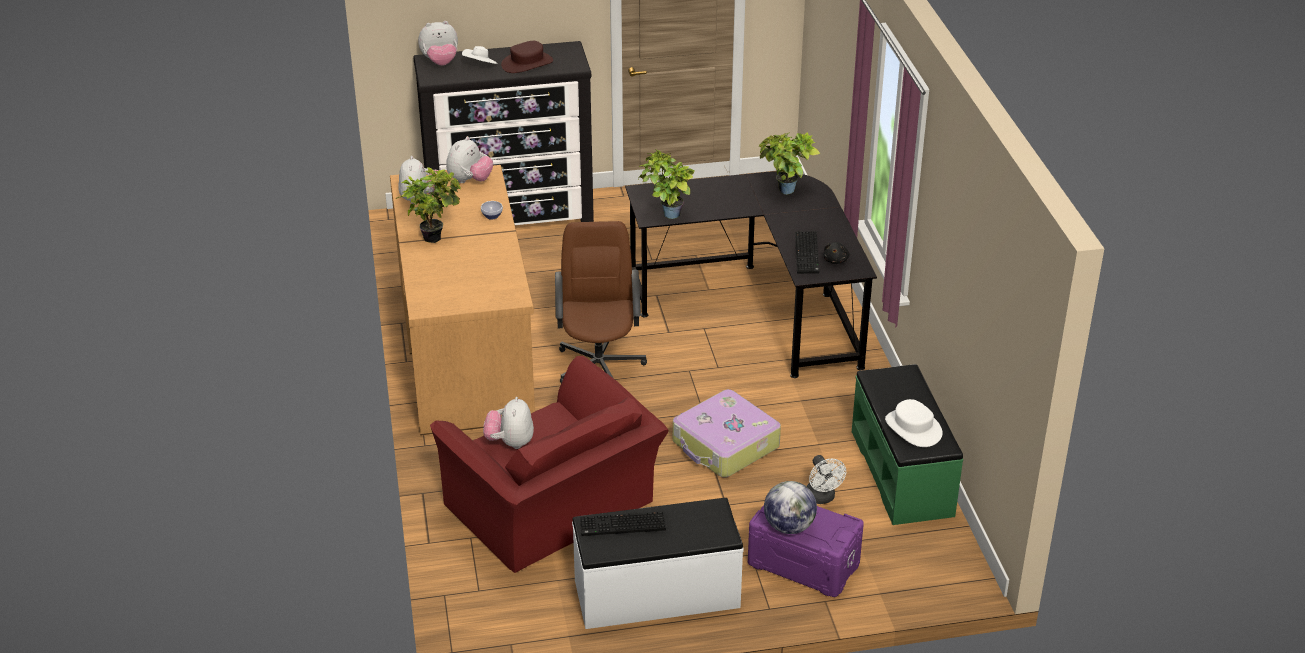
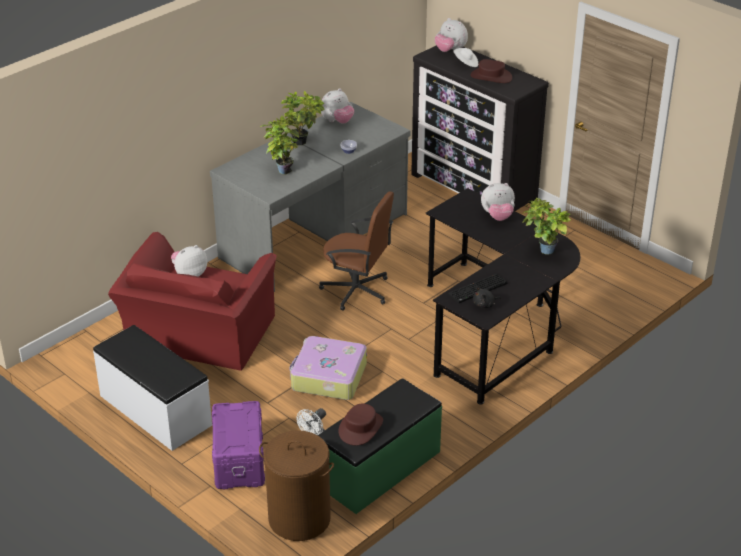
camera: 55 degrees right, 0 degrees up
(467, 350) = (315, 236): brown desk -> grey desk
(470, 180) = (378, 128): plush toy -> plush toy (497, 216)
(599, 364) = (357, 291): brown office chair -> brown office chair turned 60 degrees clockwise
(621, 526) = (140, 346): keyboard -> none
(666, 215) = (452, 217): potted plant -> potted plant (282, 170)
(788, 527) = (225, 422): globe -> none
(913, 428) = (360, 428): white hat -> brown hat
(930, 558) = (299, 519): none -> brown laundry basket

